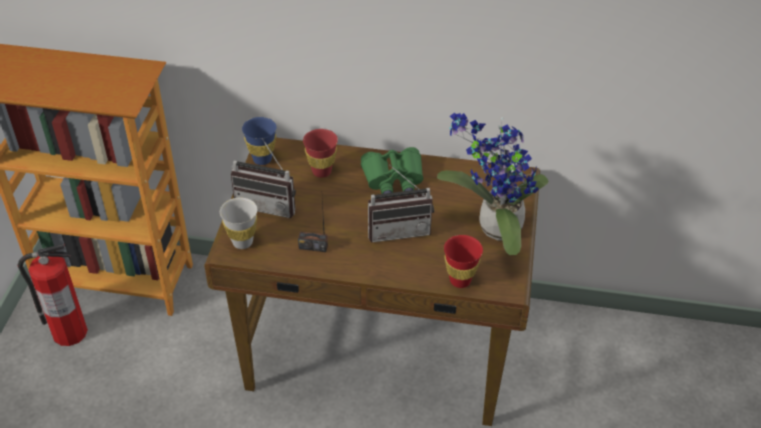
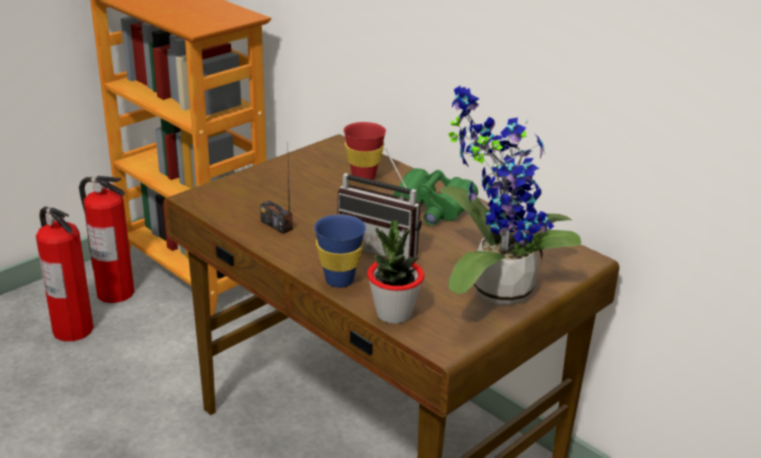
camera: 35 degrees right, 15 degrees down
(71, 383) = (72, 329): none -> fire extinguisher
(242, 242) = (217, 196): white cup -> none
(262, 159) = (319, 150): blue cup -> blue cup (339, 280)
(268, 204) = (279, 180): radio -> none
(460, 280) = (393, 314): red cup -> potted plant

